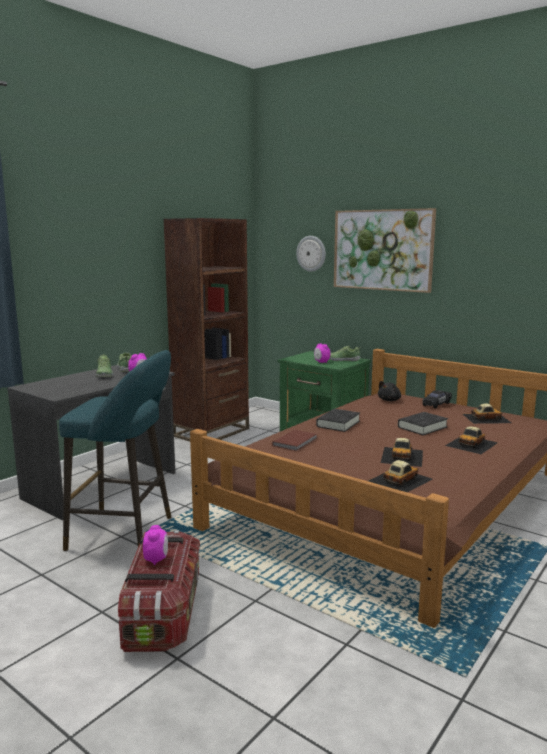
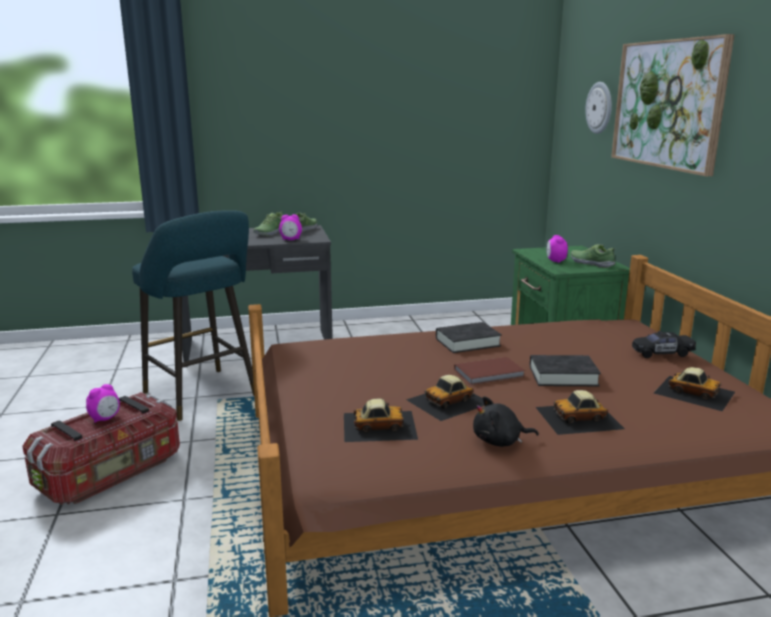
camera: 40 degrees right, 5 degrees up
(211, 432) = (437, 324): brown bookcase -> none
(296, 442) = (375, 348): brown book -> brown book (490, 374)
(390, 400) = (606, 331): black plush toy -> black plush toy (500, 441)

